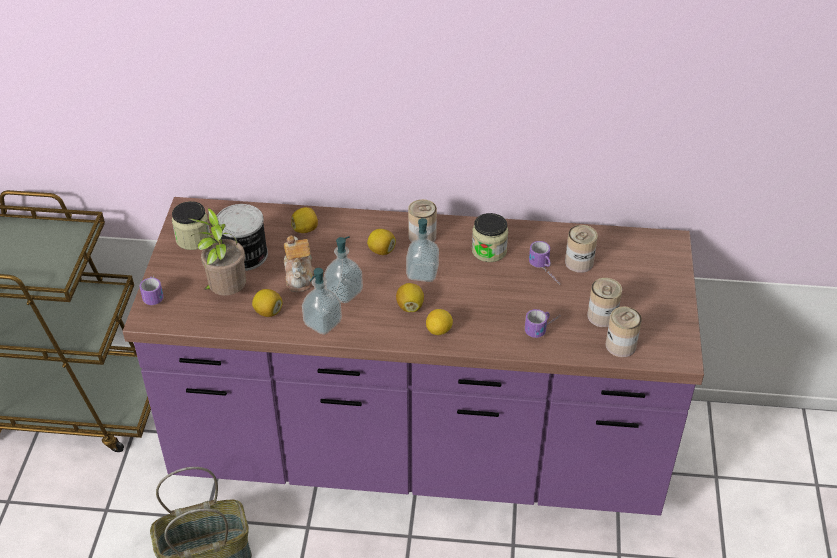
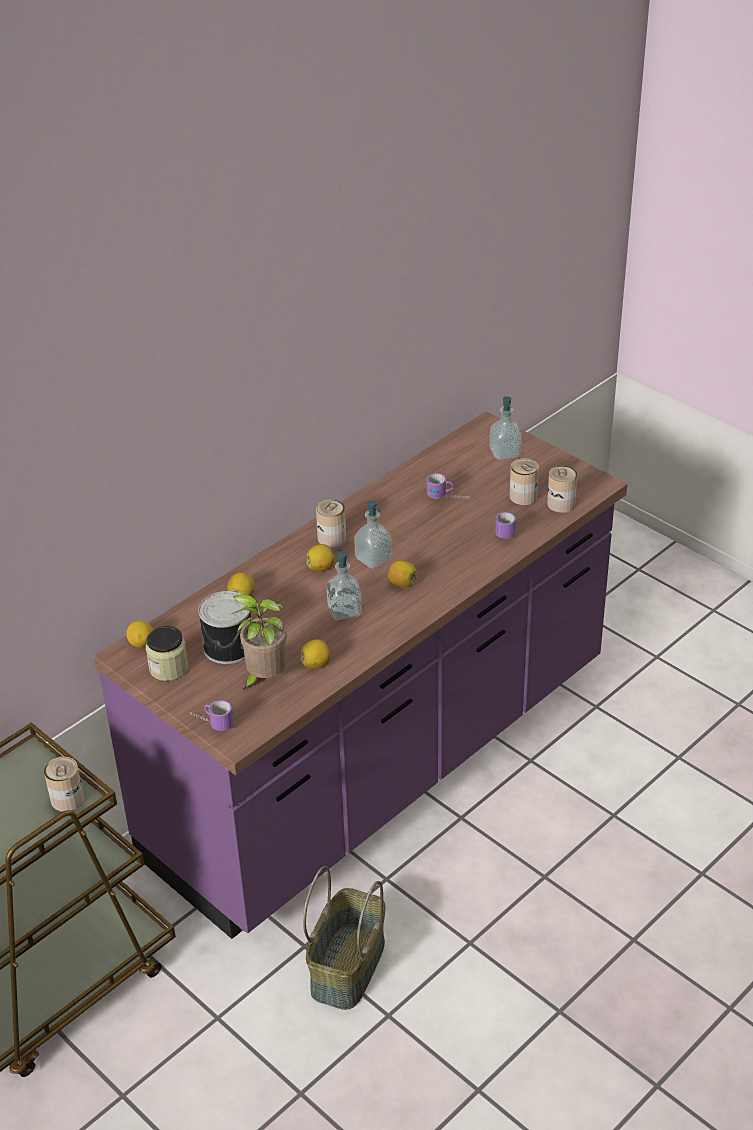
camera: 50 degrees left, 5 degrees down
(300, 275) = (295, 626): teapot -> none
(322, 323) = (365, 639): soap dispenser -> soap dispenser (505, 453)
(439, 331) = (446, 582): lemon -> lemon (141, 643)
(489, 251) = (390, 513): jar -> none
(579, 262) = (456, 477): can -> can (67, 799)

